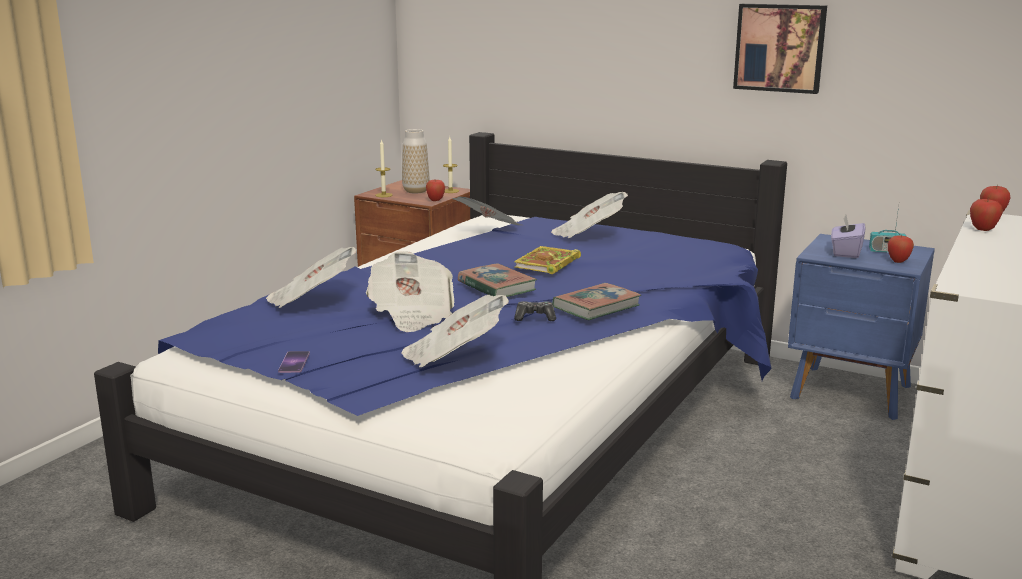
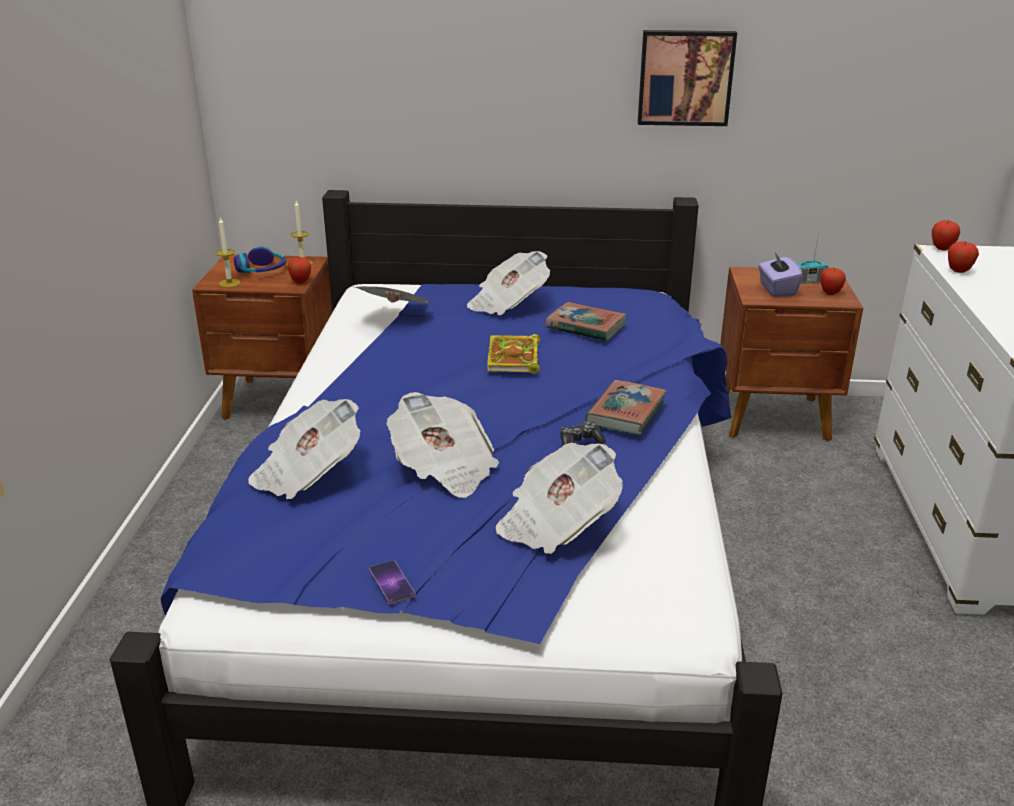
camera: 25 degrees left, 10 degrees up
(416, 191) = (262, 270): vase -> headphones
(496, 286) = (496, 404): book -> book (586, 326)
(852, 393) = (775, 418): blue nightstand -> brown nightstand

